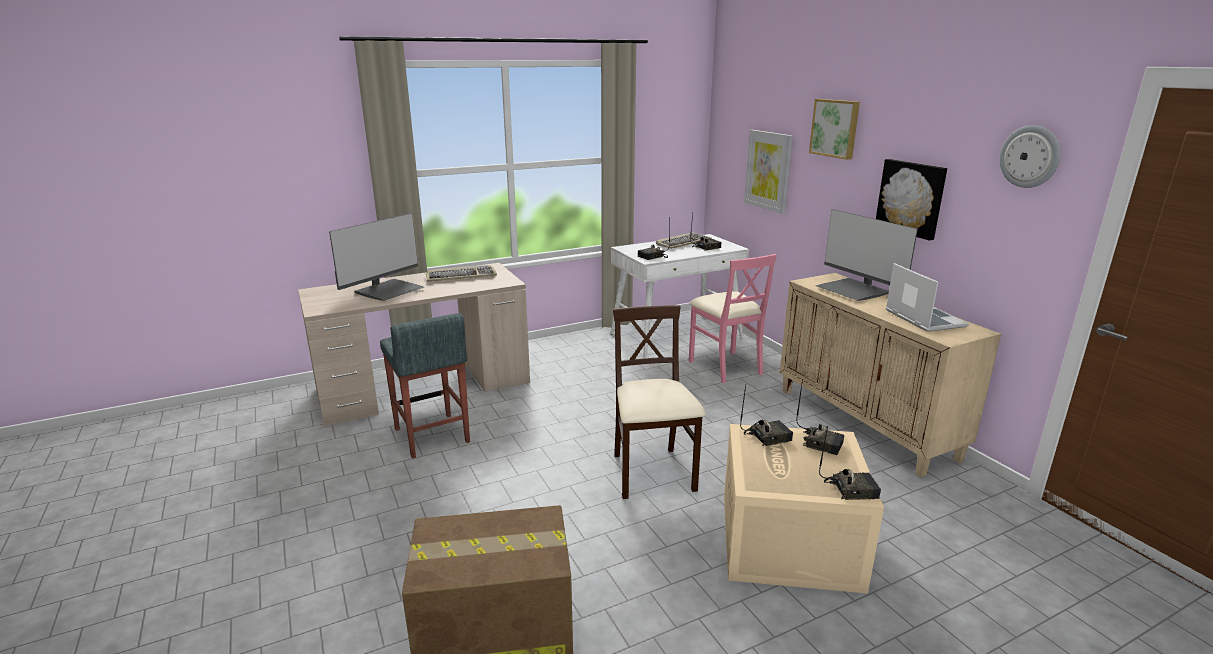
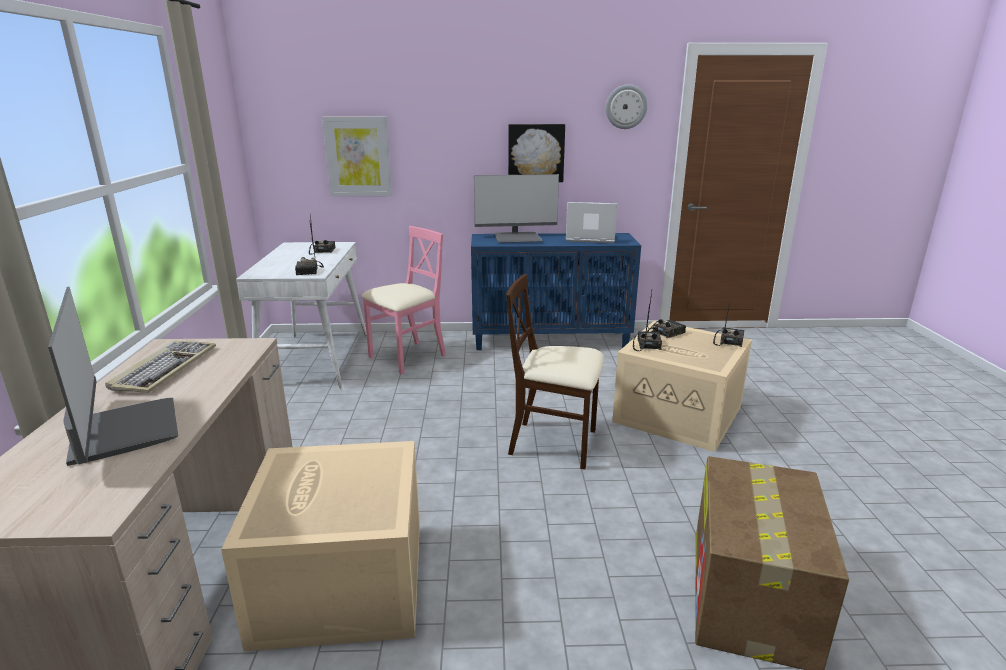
camera: 65 degrees left, 0 degrees up
(432, 436) = (344, 583): grey stool -> beige storage box
(683, 243) = (290, 254): keyboard -> none
(725, 366) = (407, 357): pink chair -> pink chair turned 45 degrees counterclockwise
(835, 128) = (442, 104): picture -> none
(866, 423) = (551, 340): beige cabinet -> blue cabinet

